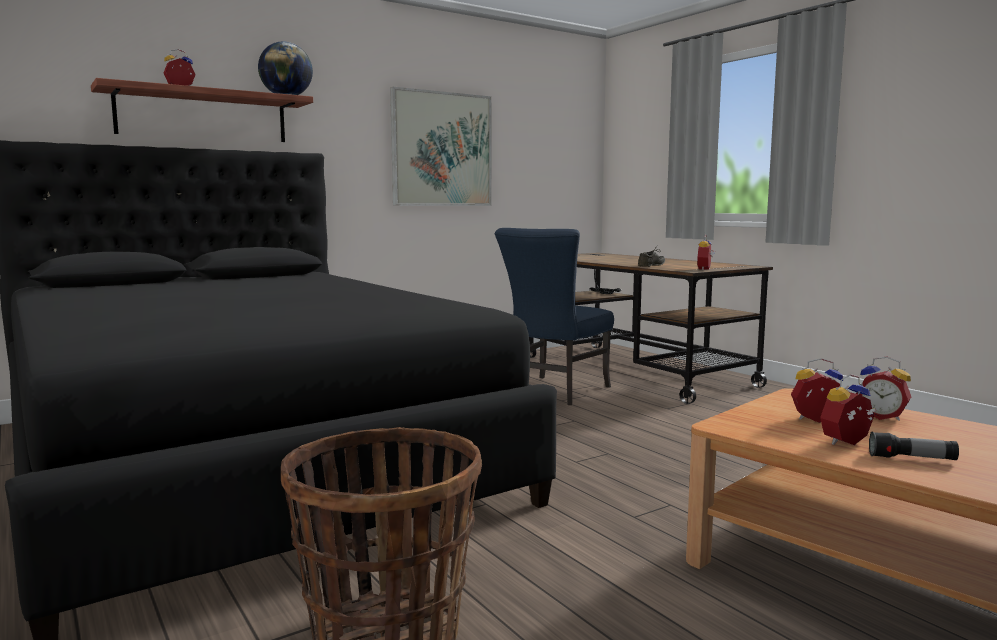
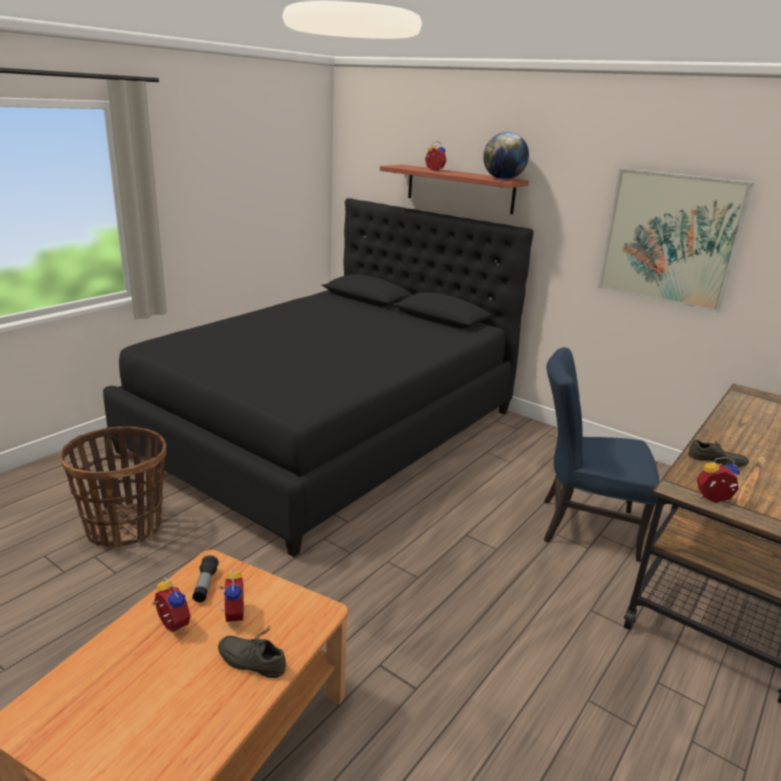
camera: 70 degrees right, 15 degrees up
(882, 416) = (253, 660): alarm clock -> grey shoe
(912, 459) = (131, 656): flashlight -> flashlight (205, 585)

